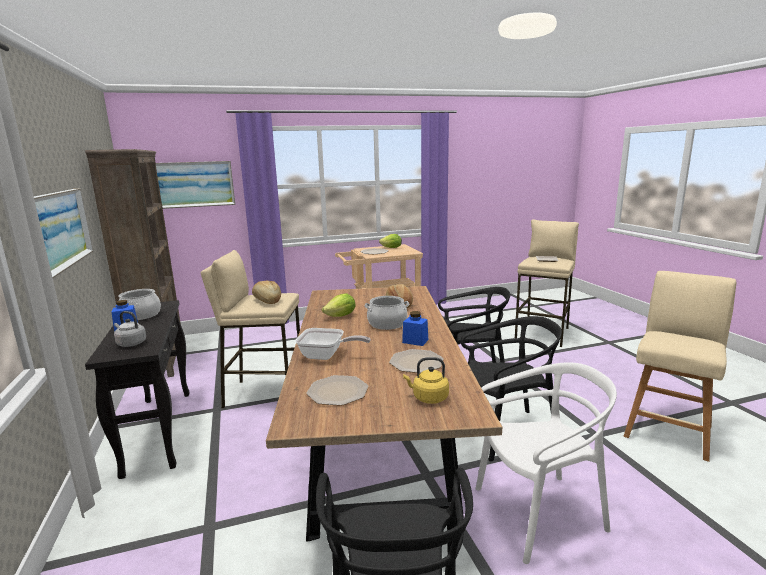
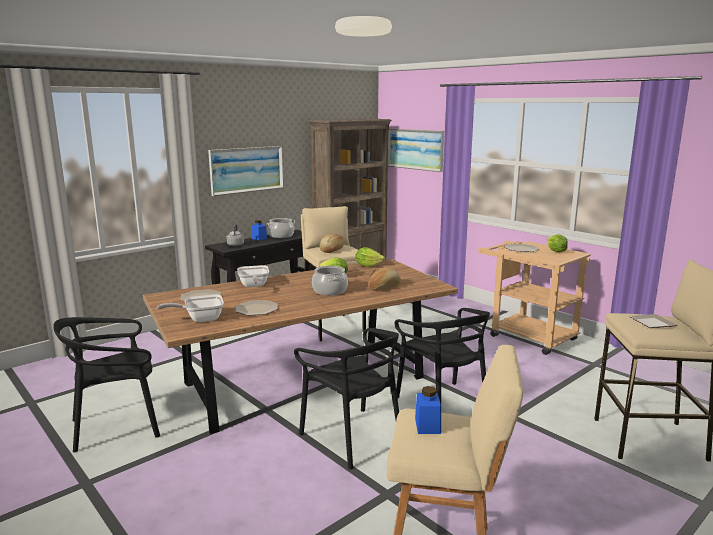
camera: 65 degrees right, 0 degrees up
(323, 300) = (368, 265): none -> lettuce
(415, 341) = (298, 303): blue jar -> blue jar (427, 425)
(428, 398) = (200, 319): yellow kettle -> frying pan
(539, 513) = (240, 464): white chair -> none

